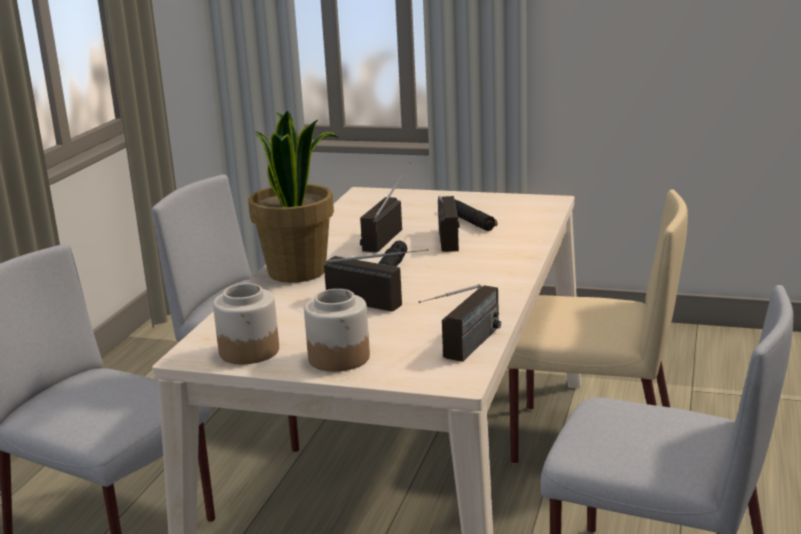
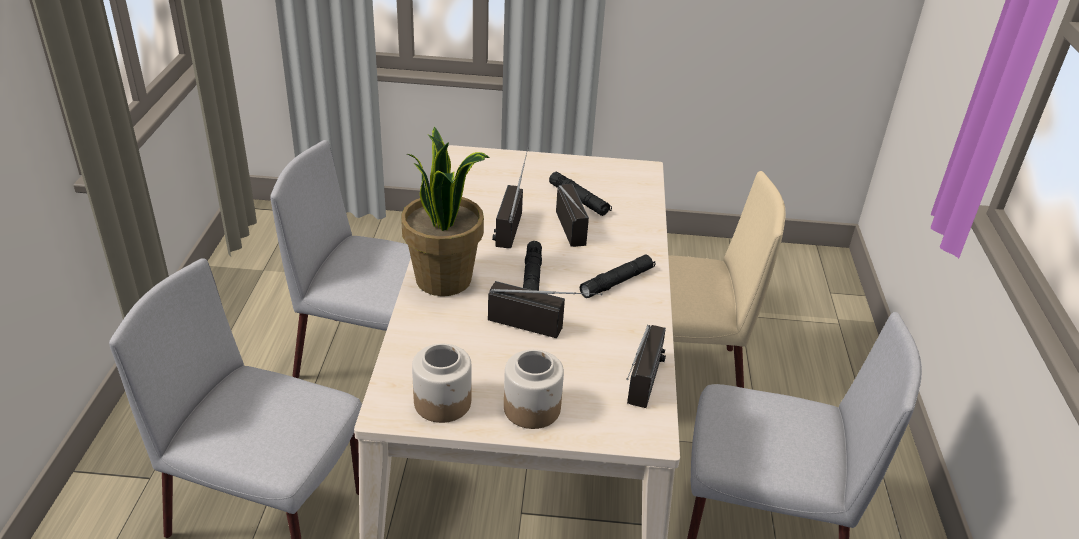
camera: 15 degrees left, 15 degrees up
(479, 275) = (617, 282): none -> black flashlight

